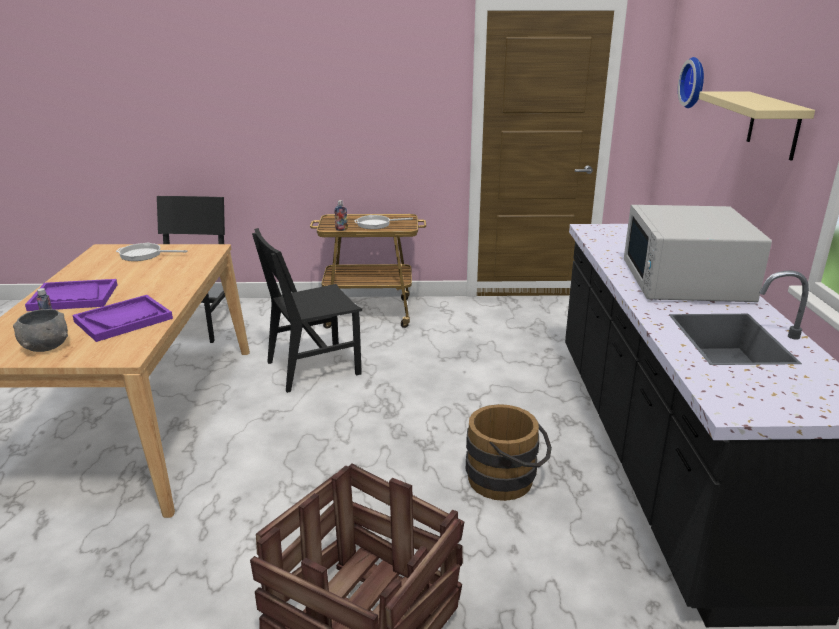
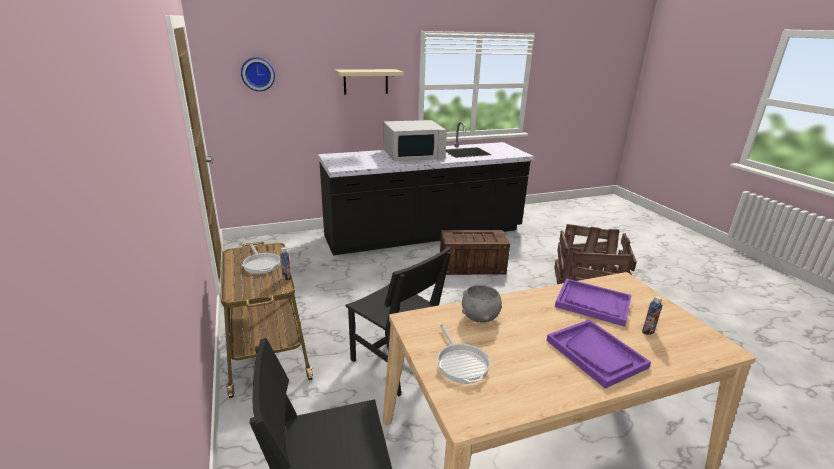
camera: 110 degrees left, 0 degrees up
(45, 347) = (665, 319): grey bowl -> grey bowl (480, 317)
(507, 480) = (473, 266): brown bucket -> crate

